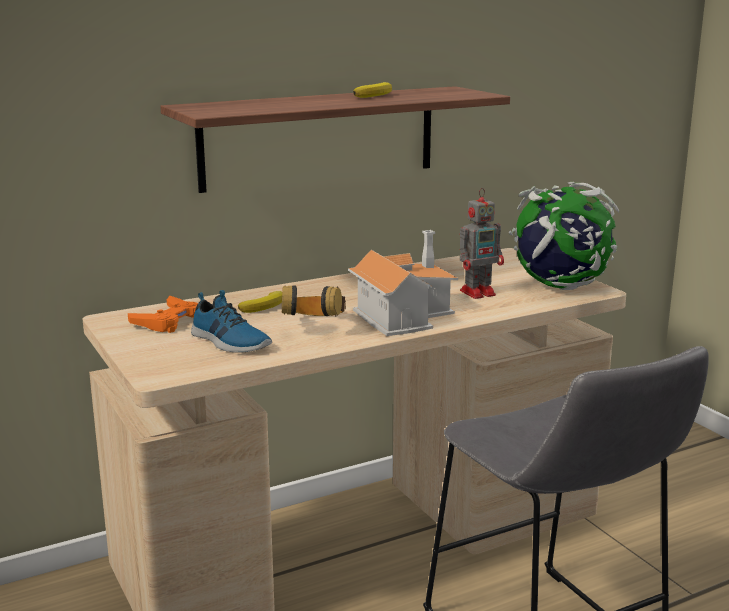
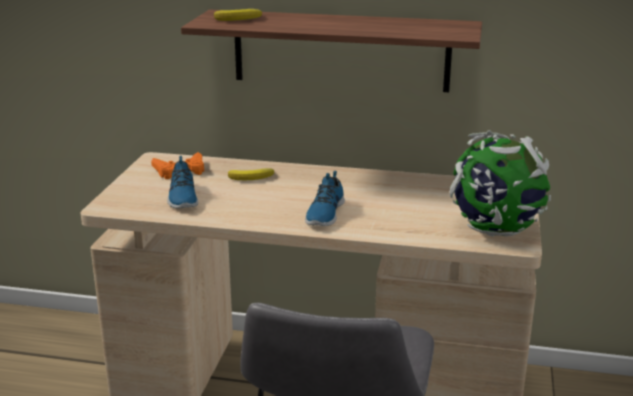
camera: 40 degrees right, 5 degrees up
(314, 326) = (250, 203): headphones -> none
(375, 95) = (375, 22): banana -> banana (240, 19)
(403, 314) = (324, 213): toy house -> shoe
(479, 292) = (416, 214): toy robot -> none

